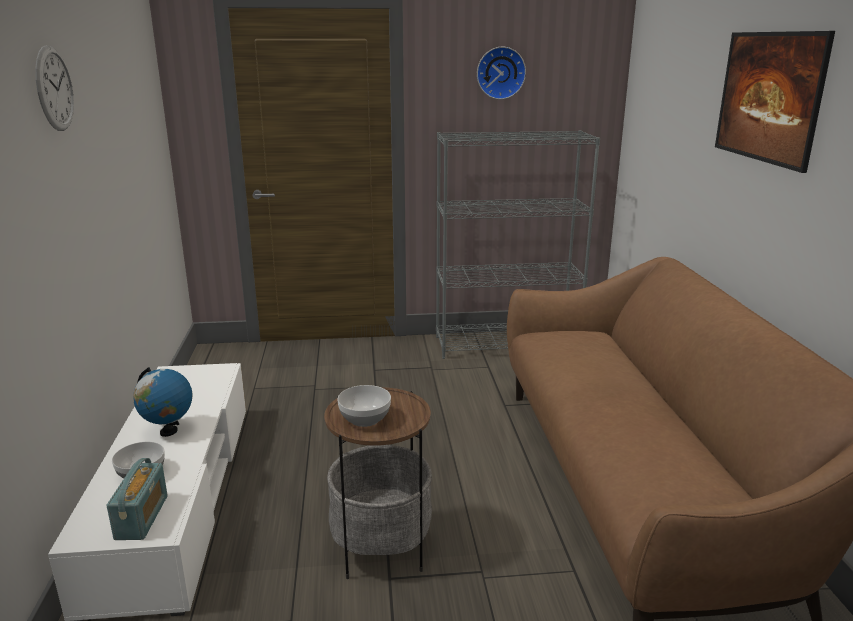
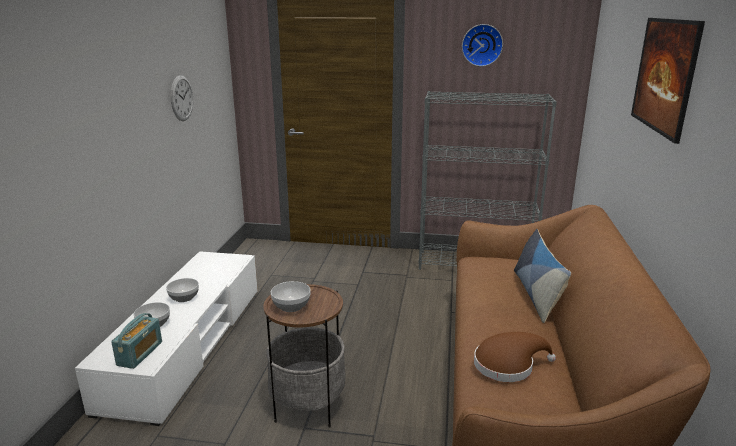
camera: 15 degrees right, 0 degrees up
(54, 89) = (119, 56): wall clock -> wall clock (181, 98)
(168, 432) = (184, 298): globe -> bowl
(629, 368) = (536, 295): none -> pillow
(646, 454) = (507, 365): none -> brown hat

